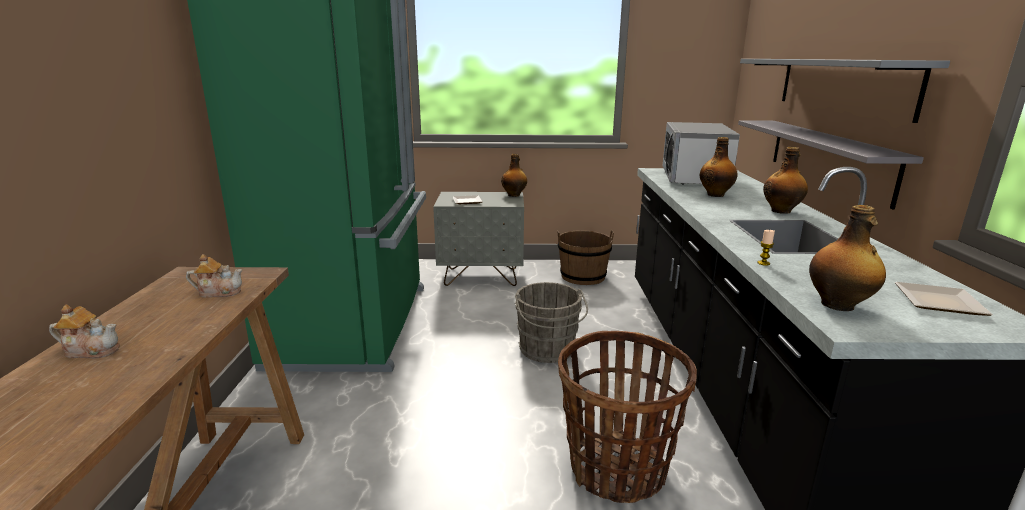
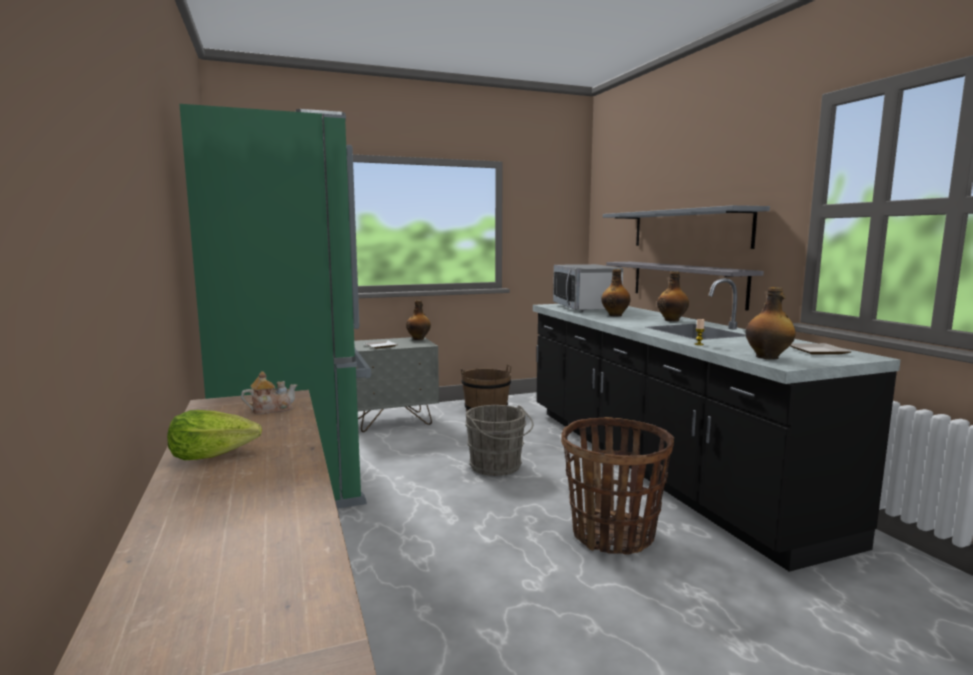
camera: 20 degrees left, 10 degrees down
(92, 350) = (213, 455): teapot -> lettuce

